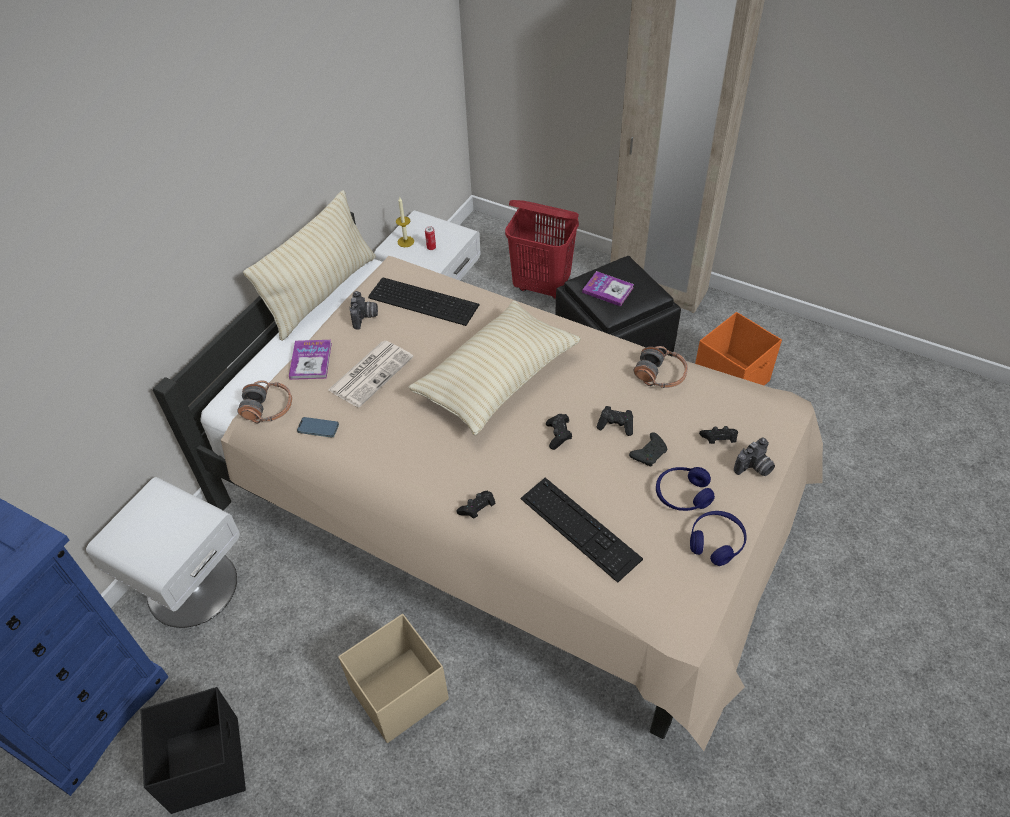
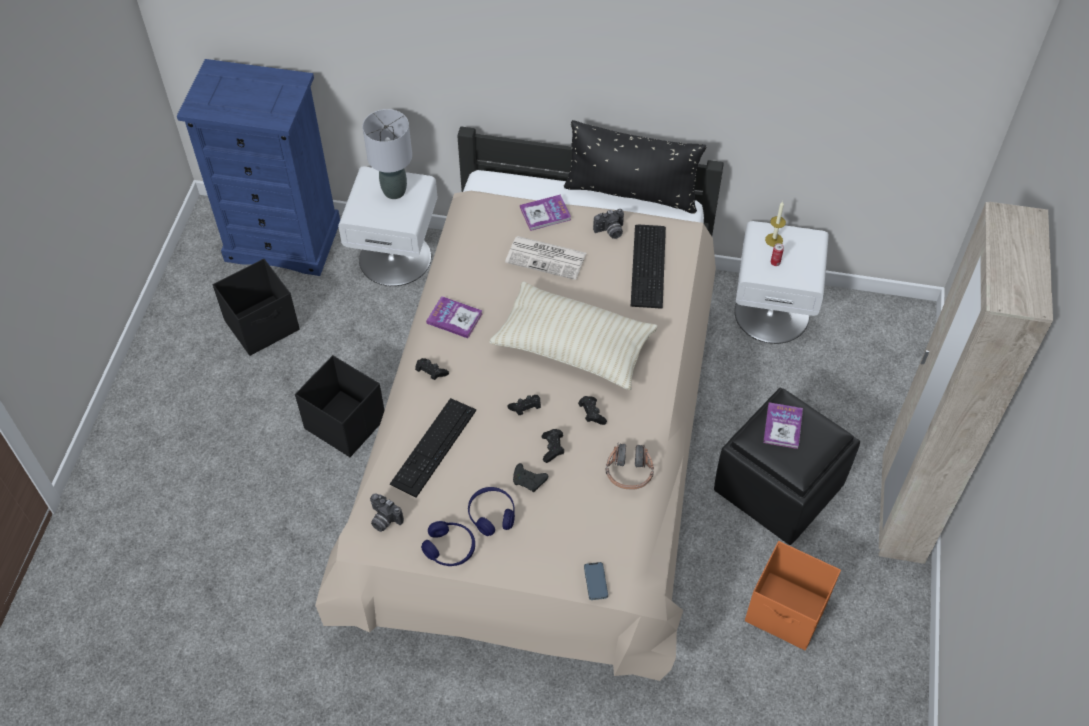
camera: 70 degrees right, 5 degrees up
(151, 518) = (394, 191): none -> grey table lamp
(268, 409) = (484, 206): headphones -> none
(318, 428) = (476, 245): phone -> phone (595, 582)
(322, 293) = (631, 193): beige pillow -> black pillow
(398, 694) = (344, 423): beige storage box -> black storage box
(411, 470) = (454, 318): none -> book
(542, 287) = (846, 399): red laundry basket -> none
(718, 440) = (564, 533): black game controller -> black game controller (591, 414)
(754, 468) = (541, 567): camera -> camera (383, 520)

